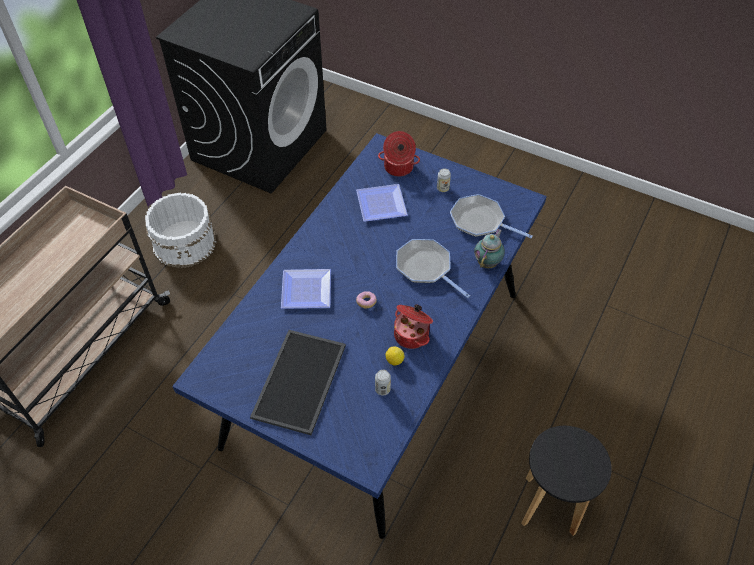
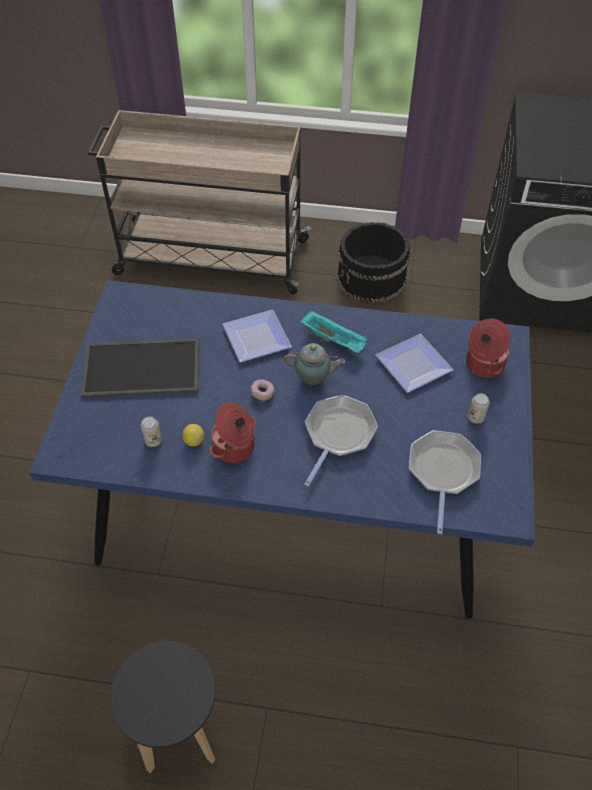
camera: 70 degrees right, 0 degrees up
(185, 243) = (372, 278): white bucket -> black bucket
(334, 242) = (334, 340): none -> turquoise tray
(488, 262) = (378, 497): teapot -> teapot (314, 379)

